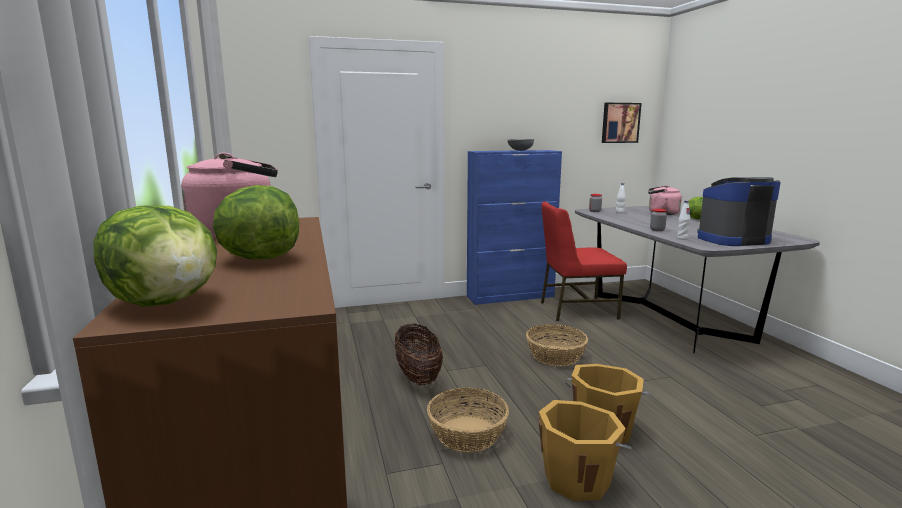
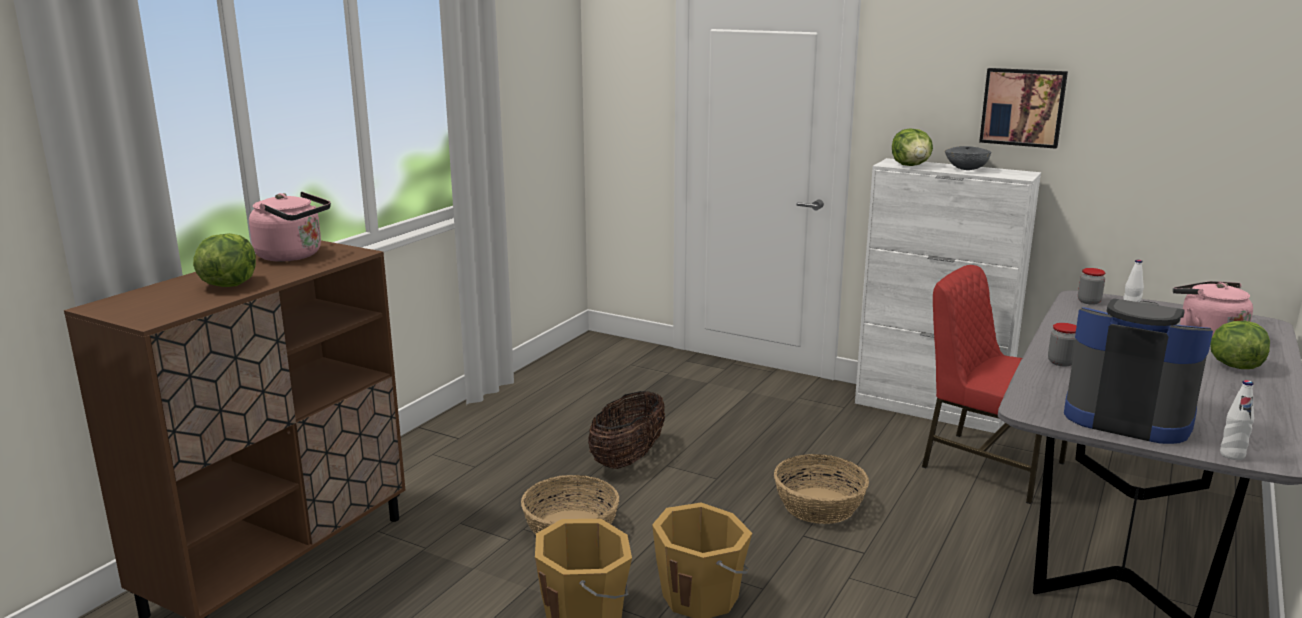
camera: 45 degrees right, 5 degrees up
(167, 301) = (124, 302): lettuce -> lettuce (911, 165)
(511, 296) = (931, 410): blue cabinet -> white cabinet
(620, 123) = (1217, 134): picture -> picture (1023, 107)
(682, 238) = (1042, 387): white bottle -> white bottle (1232, 455)

